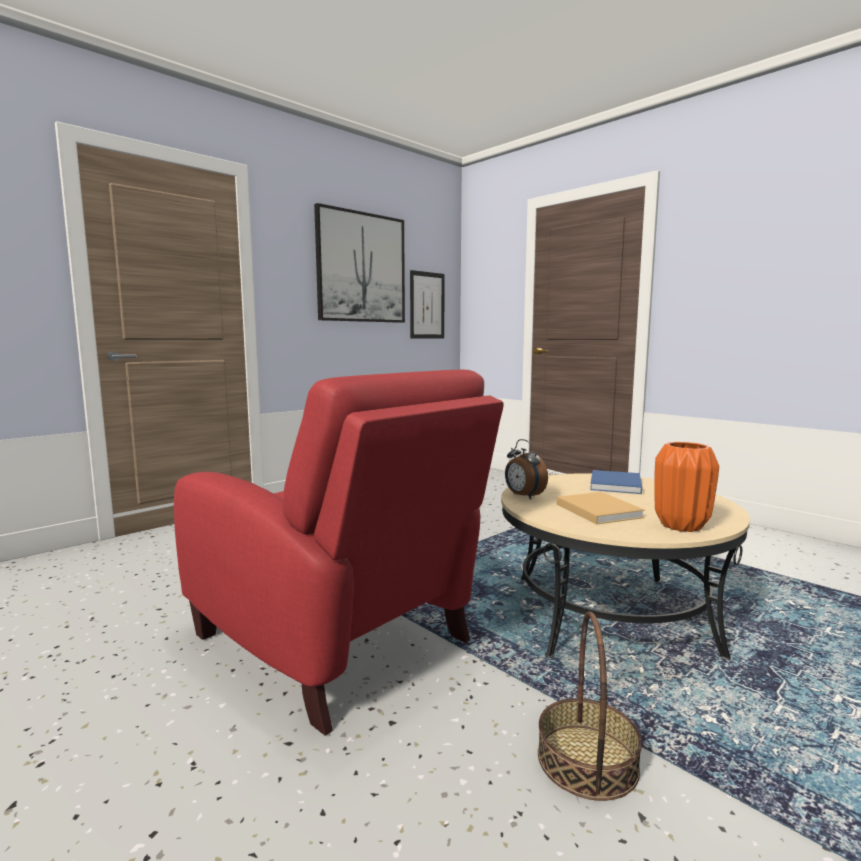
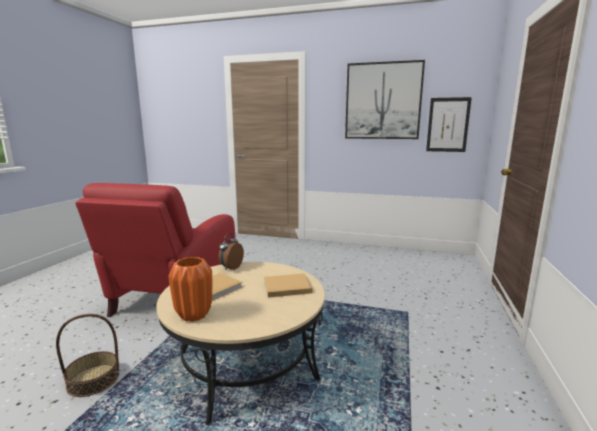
camera: 60 degrees right, 5 degrees up
(615, 485) = (285, 287): blue book -> beige book

